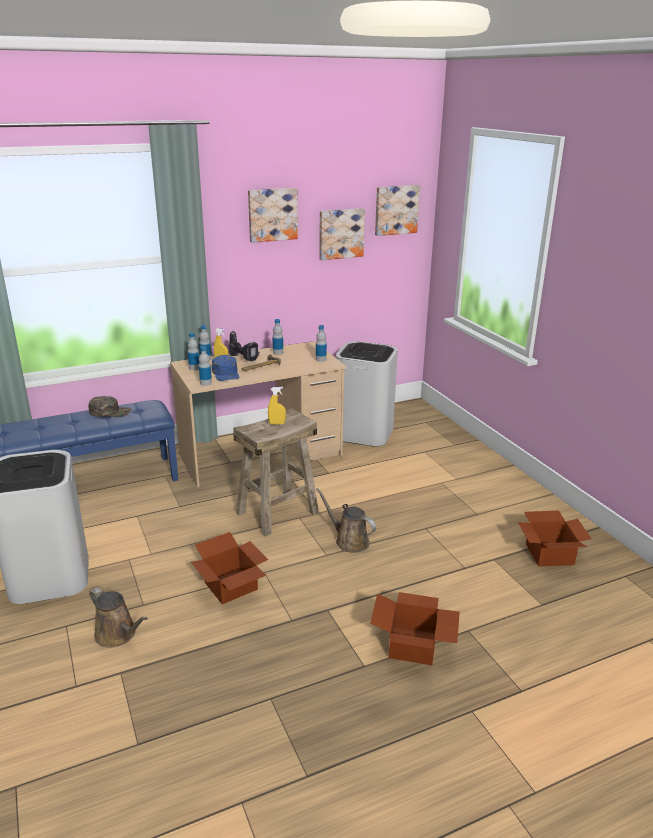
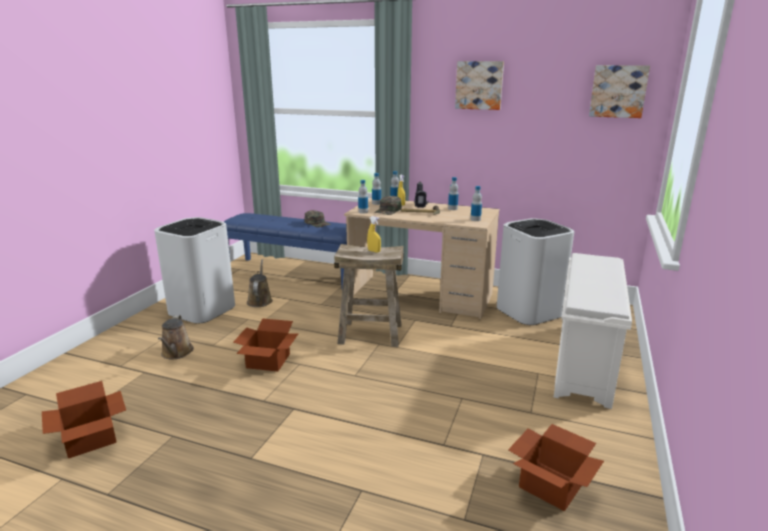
camera: 45 degrees right, 5 degrees down
(226, 373) = (388, 210): blue cap -> green cap
(340, 233) = (549, 110): picture -> none
(349, 541) = (386, 375): brown watering can -> brown watering can (260, 300)
(414, 646) = (302, 471): cardboard box -> cardboard box (89, 439)
(456, 460) = (584, 363): none -> white shoe rack

